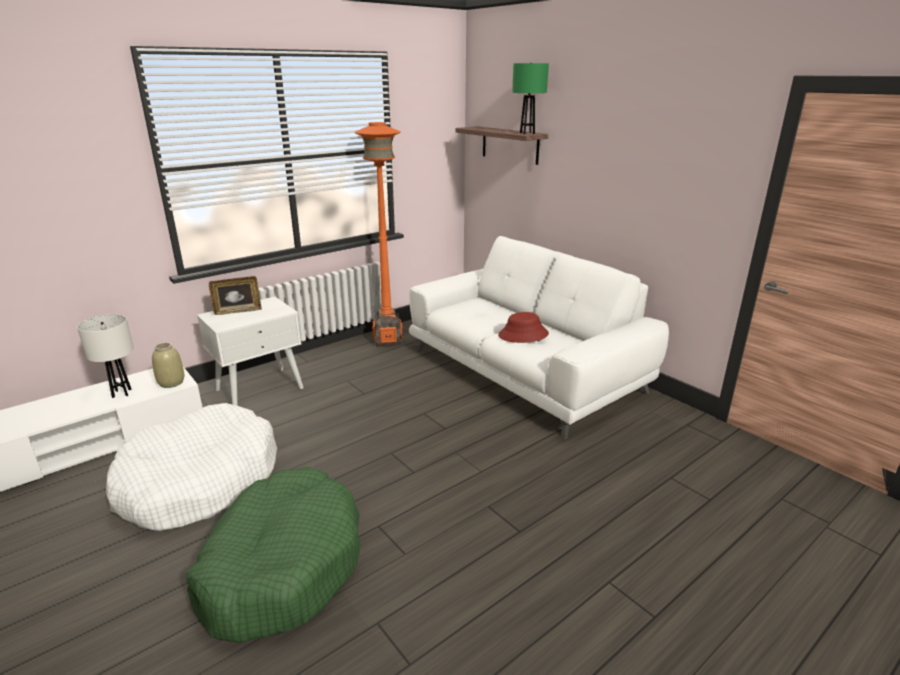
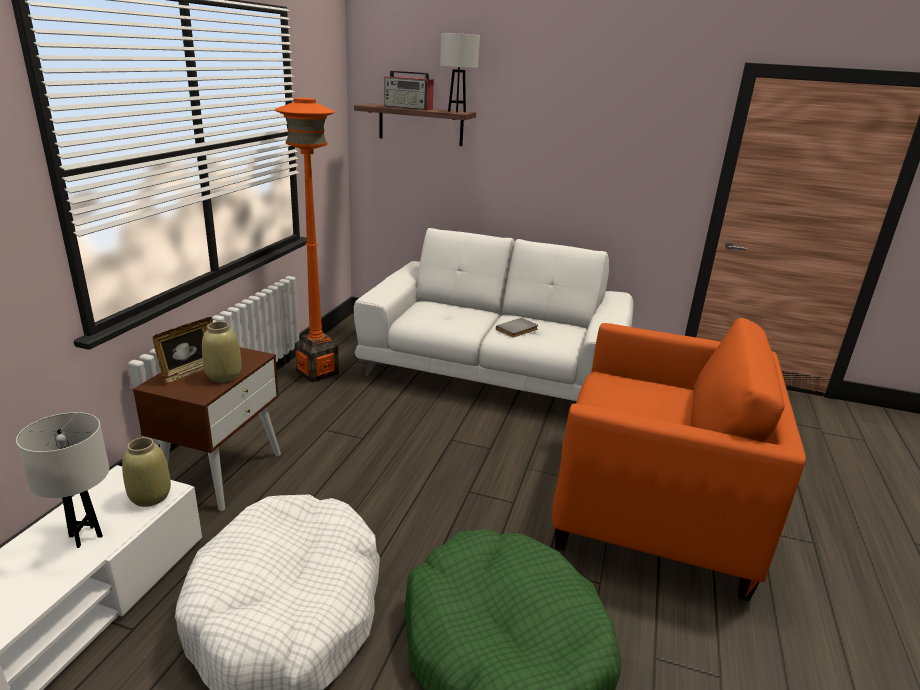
camera: 35 degrees left, 0 degrees up
(249, 318) = (223, 376): none -> beige vase
(260, 388) = (222, 471): white nightstand -> brown nightstand
(494, 130) = (409, 108): none -> radio
(523, 335) = (518, 329): red hat -> grey book
(526, 519) = (653, 506): none -> orange armchair
(527, 133) = (456, 111): green table lamp -> white table lamp

